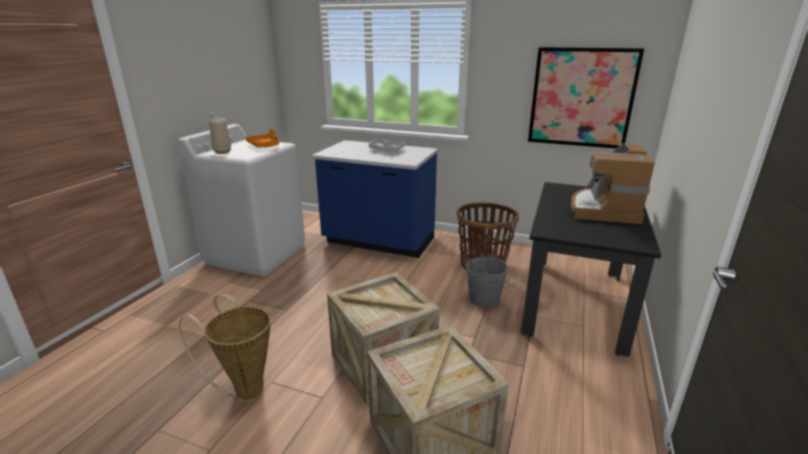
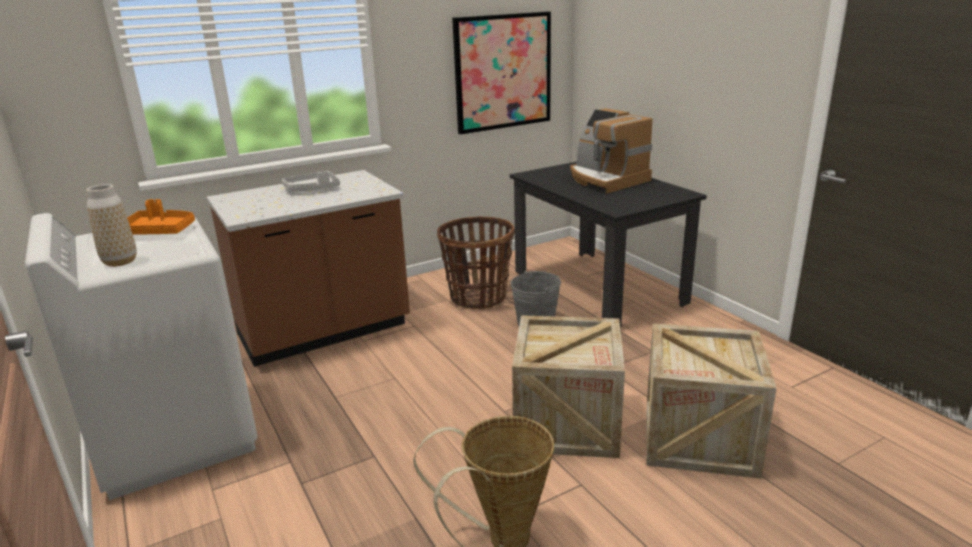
camera: 50 degrees left, 0 degrees up
(378, 242) = (324, 332): blue counter -> brown counter

